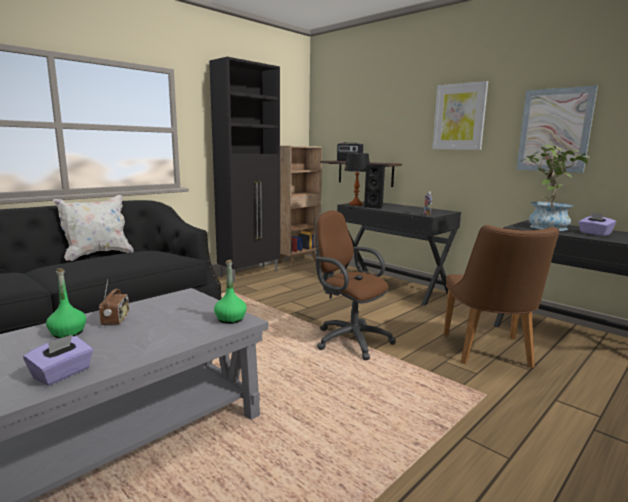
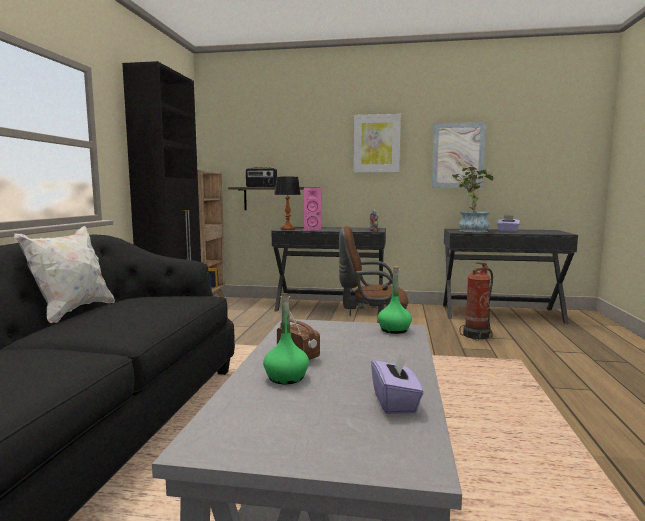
camera: 35 degrees left, 5 degrees down
(374, 207) = (311, 229): black speaker -> pink speaker
(489, 353) = (477, 336): brown chair -> fire extinguisher

